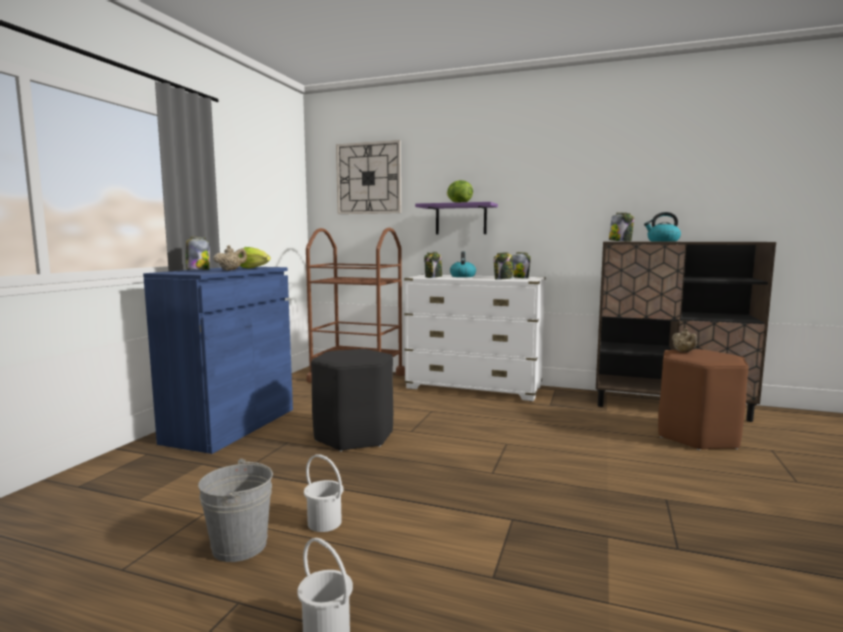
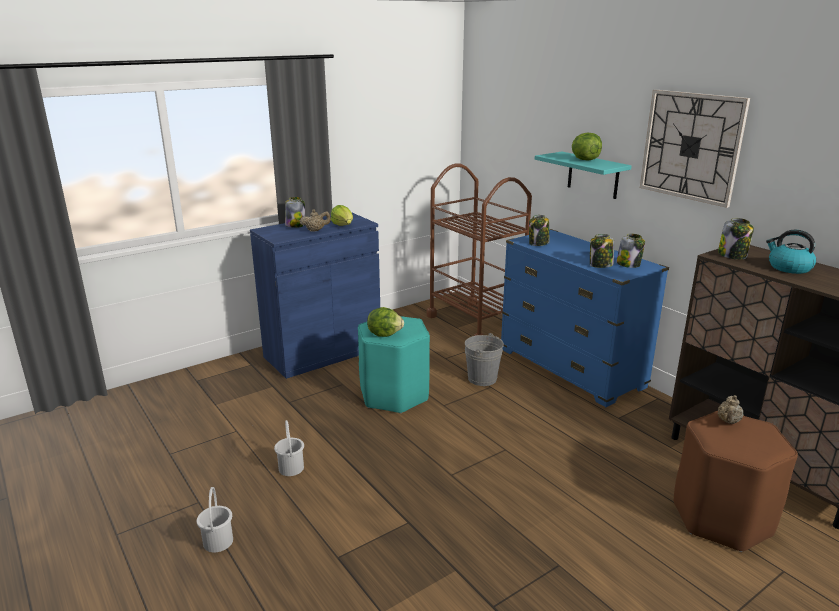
camera: 35 degrees right, 15 degrees up
(239, 546) = (232, 464): grey bucket -> grey bucket (482, 378)
(352, 359) = (384, 334): none -> lettuce
(354, 436) = (394, 395): black stool -> turquoise stool
(369, 178) = (513, 109): wall clock -> wall clock (691, 146)
(461, 219) = (593, 175): purple shelf -> turquoise shelf
(462, 276) = (575, 246): kettle -> none
(474, 388) = (571, 369): white dresser -> blue dresser

